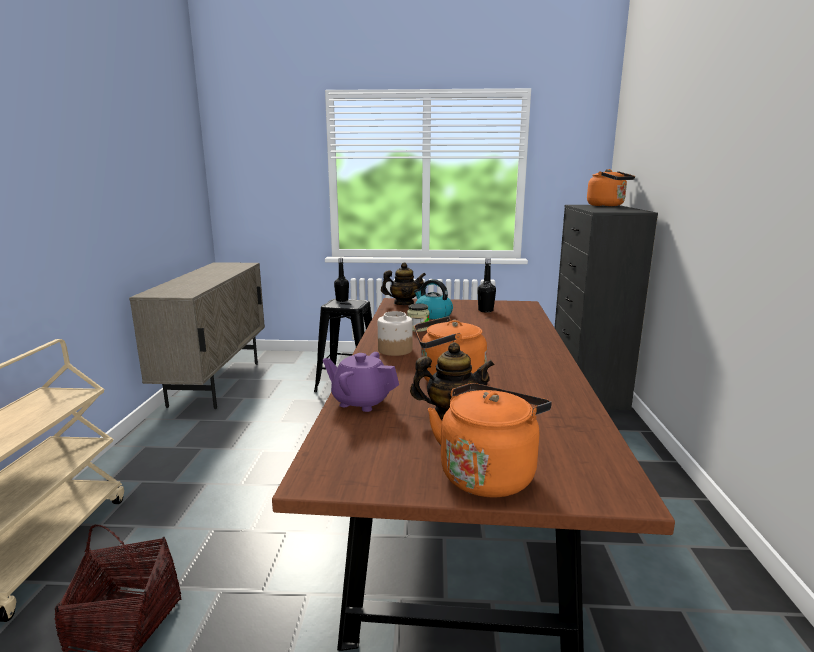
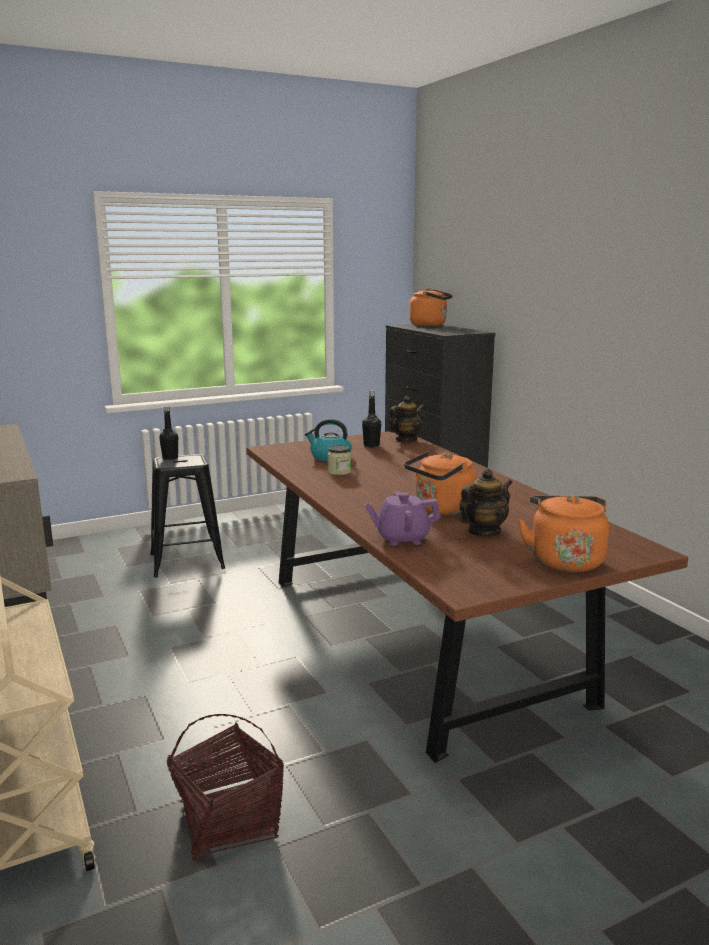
camera: 30 degrees left, 0 degrees up
(394, 350) = (353, 494): jar -> none
(403, 303) = (280, 450): teapot -> teapot (405, 440)

